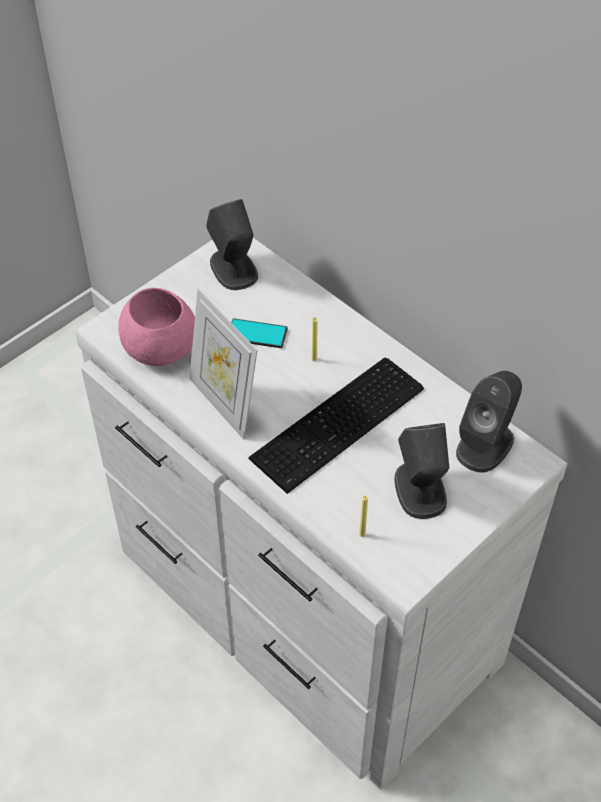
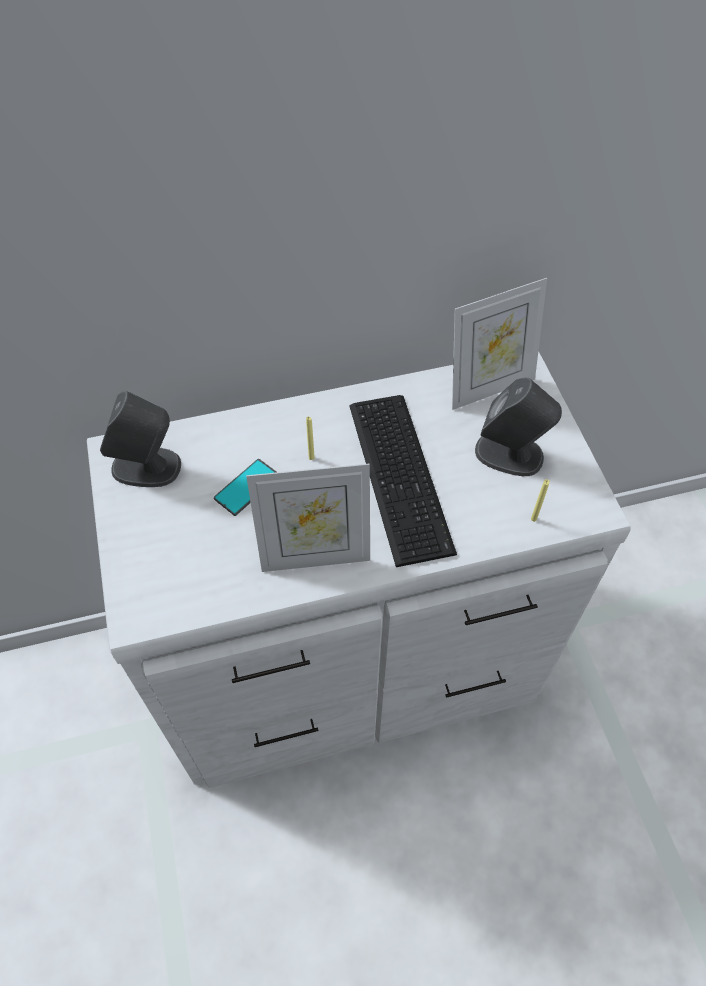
camera: 60 degrees left, 5 degrees up
(159, 346) = (197, 579): pink bowl -> none
(485, 445) = (489, 387): grey speaker -> picture frame

